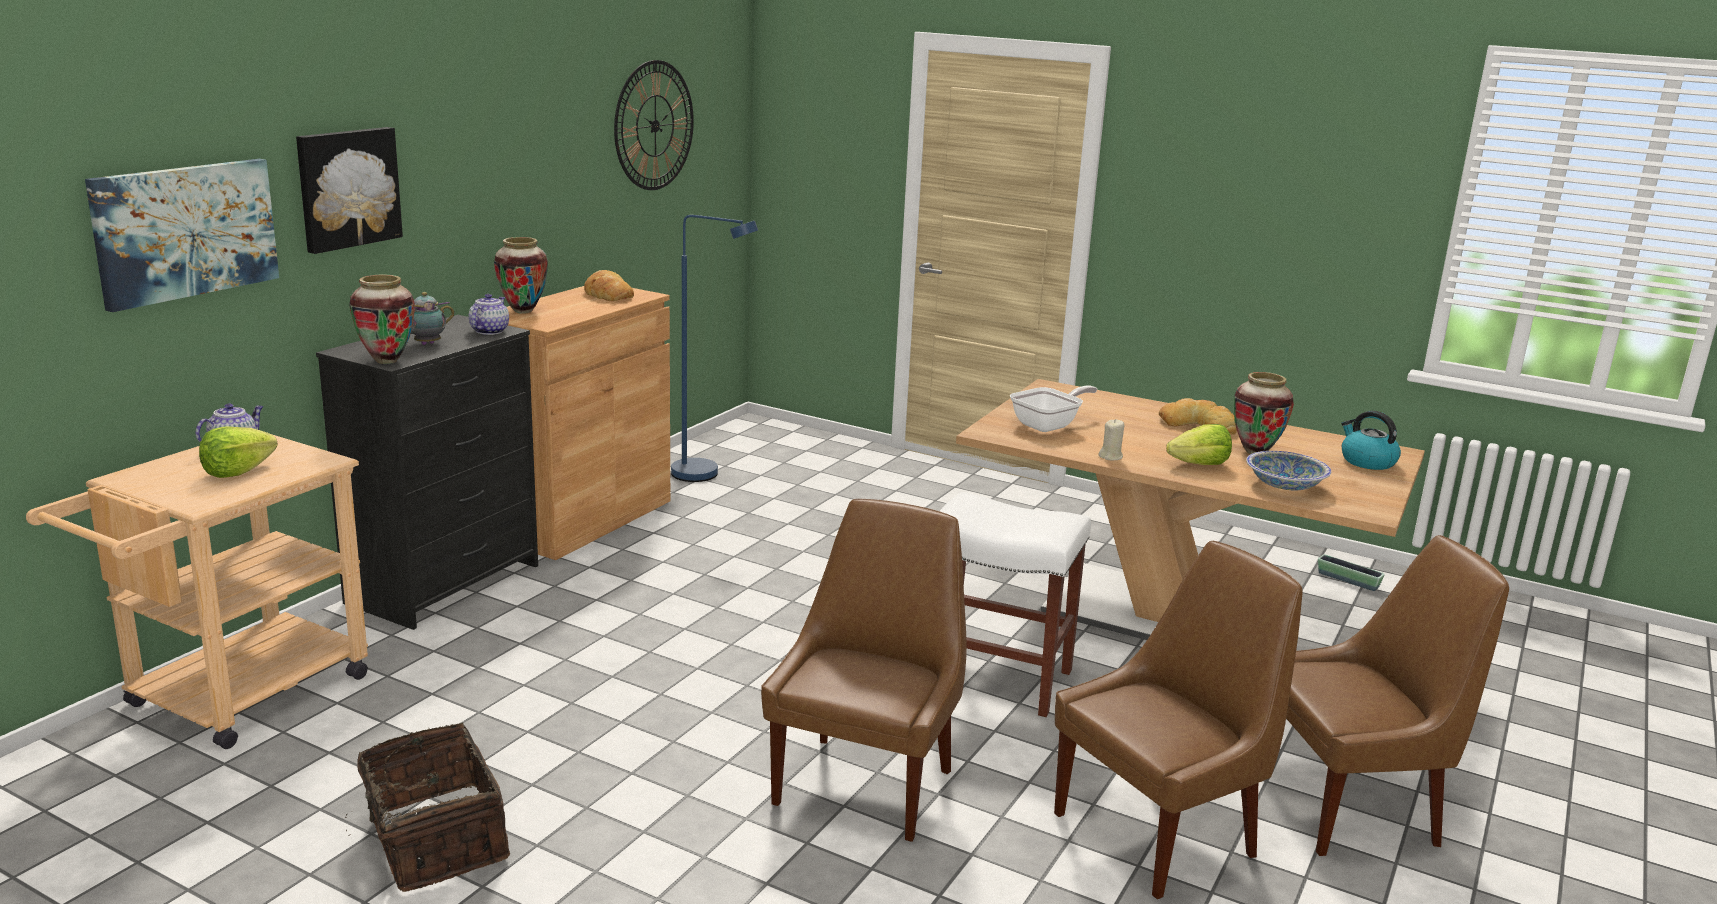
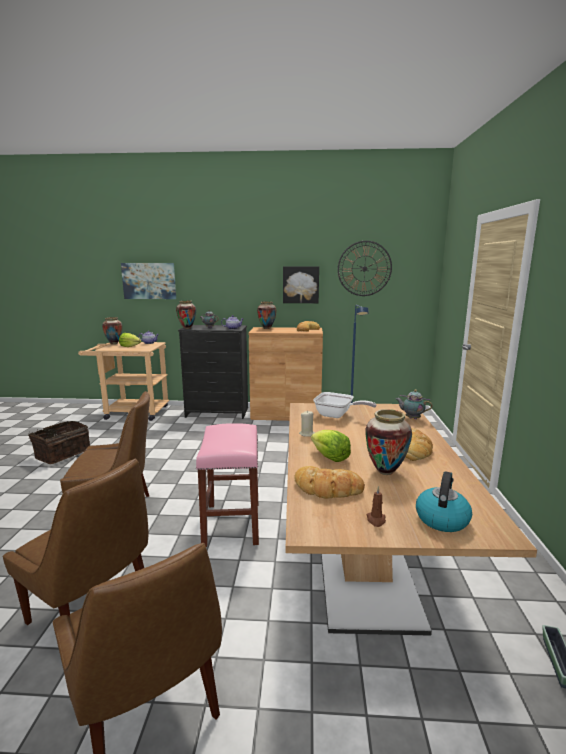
camera: 65 degrees right, 5 degrees down
(141, 484) = (114, 343): none -> vase
(347, 188) = (205, 275): picture -> picture (300, 284)
(993, 678) = (231, 523): white stool -> pink stool
(1096, 396) = (411, 418): none -> teapot
(1285, 485) = (328, 488): bowl -> bread
(1361, 484) = (376, 520): none -> brown candle

